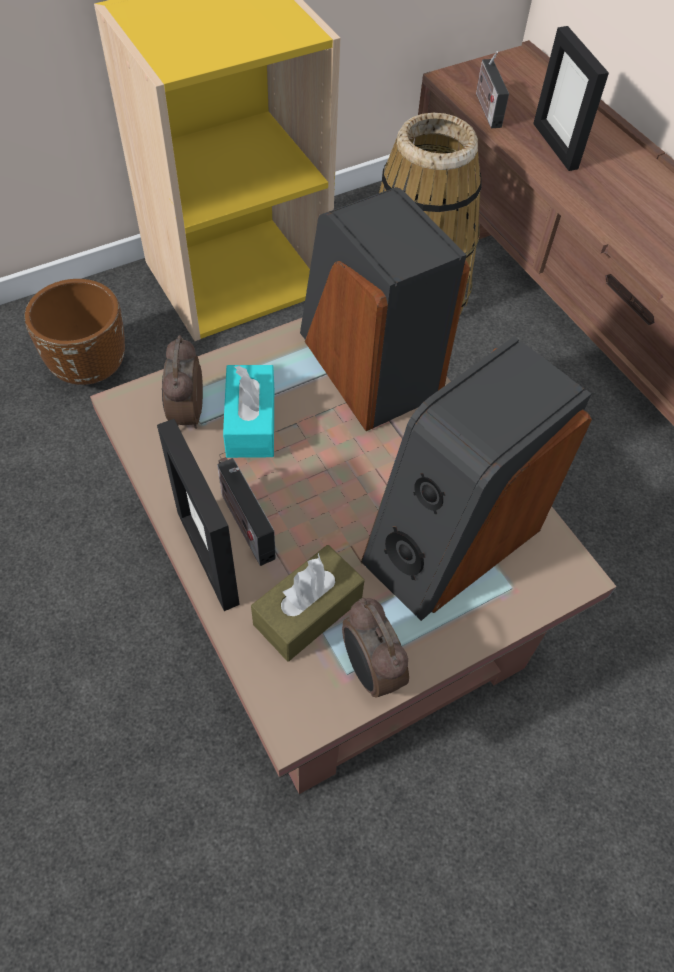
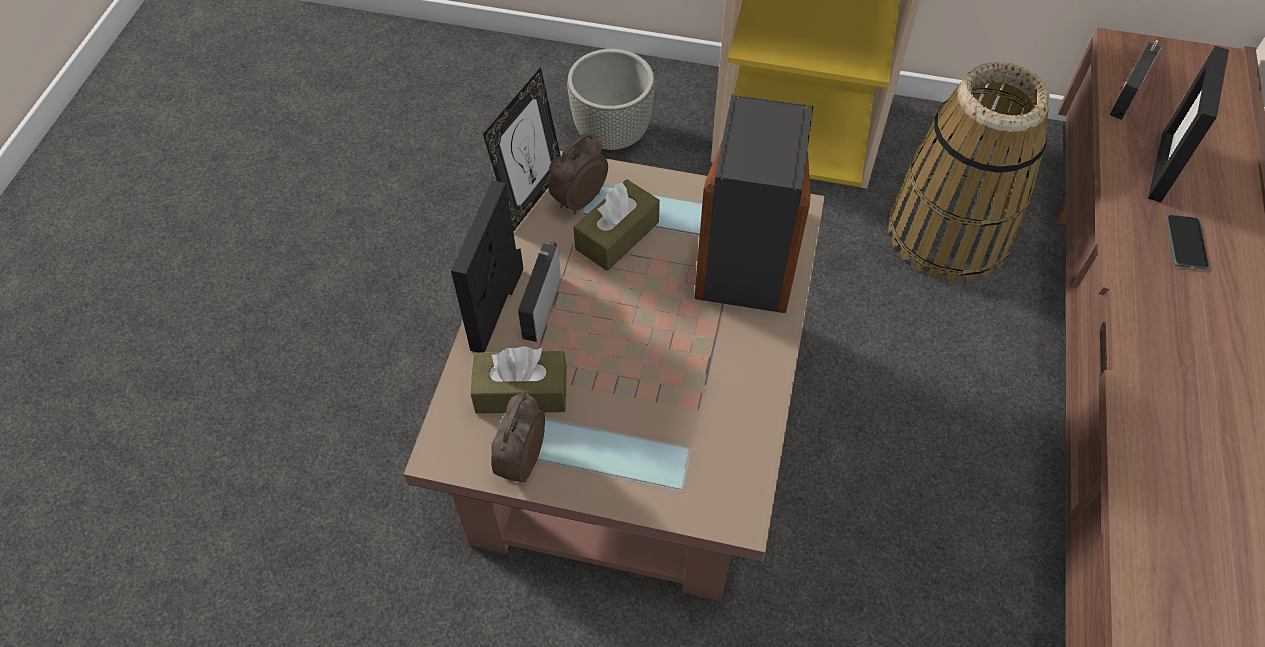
camera: 45 degrees right, 0 degrees up
(89, 368) = (611, 135): brown planter -> grey planter
(139, 438) = (531, 196): none -> picture frame
(250, 422) = (617, 235): turquoise tissue box -> brown tissue box
(450, 541) = (670, 422): speaker -> none
(617, 187) = (1186, 243): none -> phone

